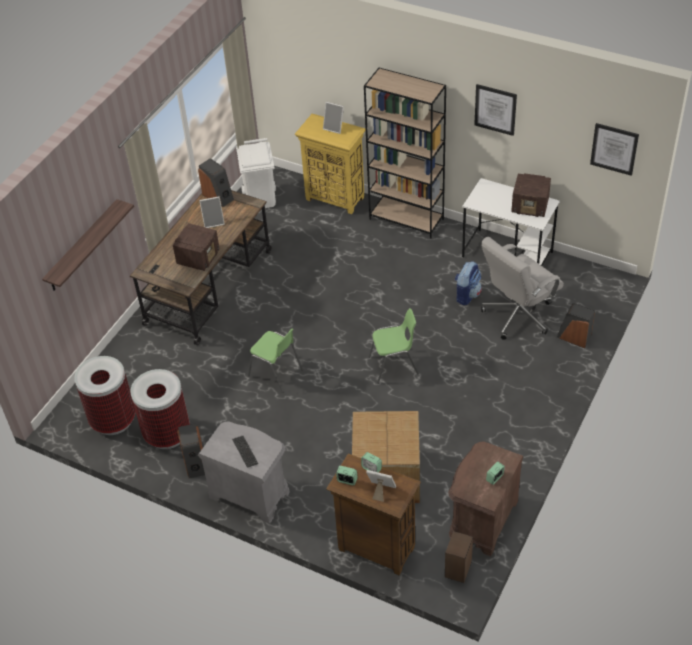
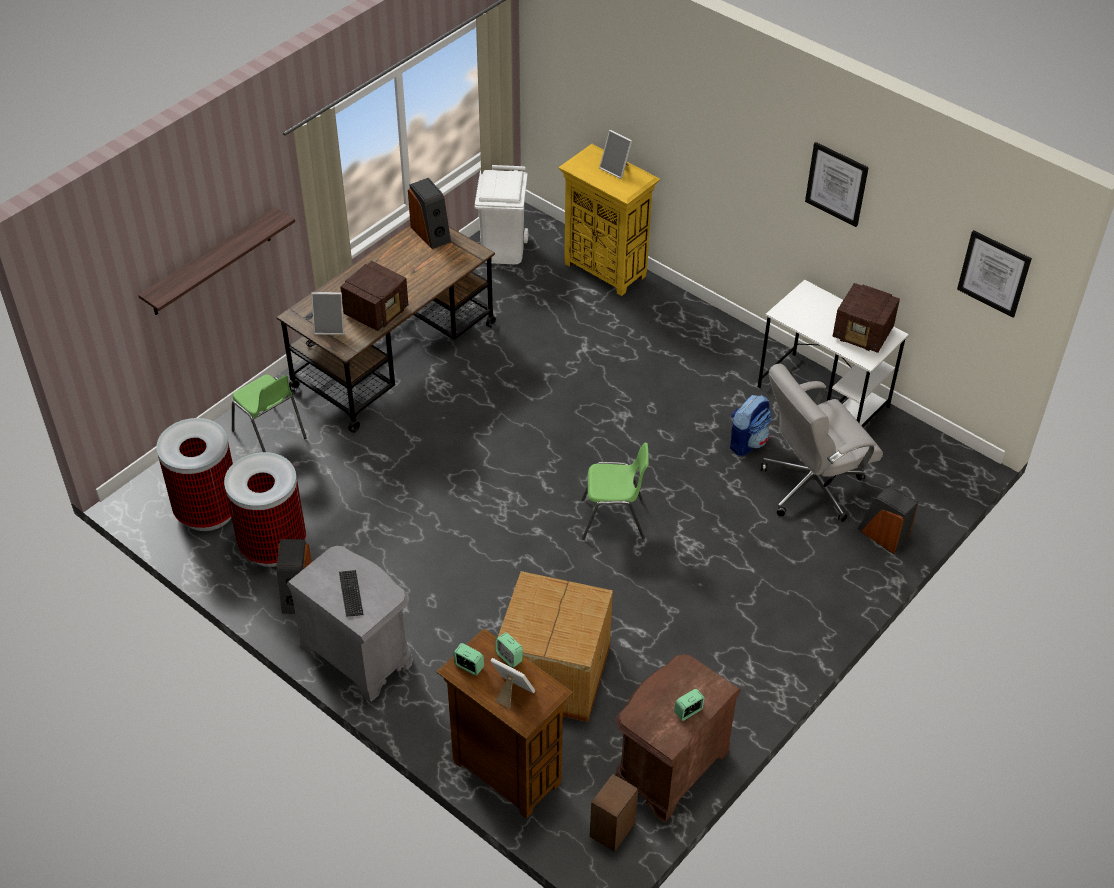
camera: 10 degrees right, 0 degrees up
(213, 222) = (413, 267): picture frame -> picture frame (330, 327)
(276, 373) = (447, 494): green chair -> green chair (270, 435)
(407, 219) = (696, 318): beige bookcase -> none

